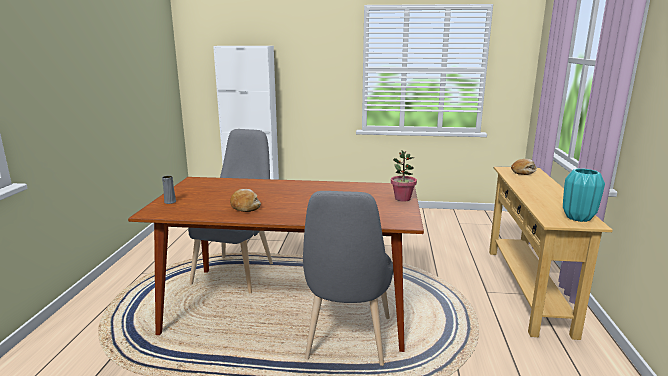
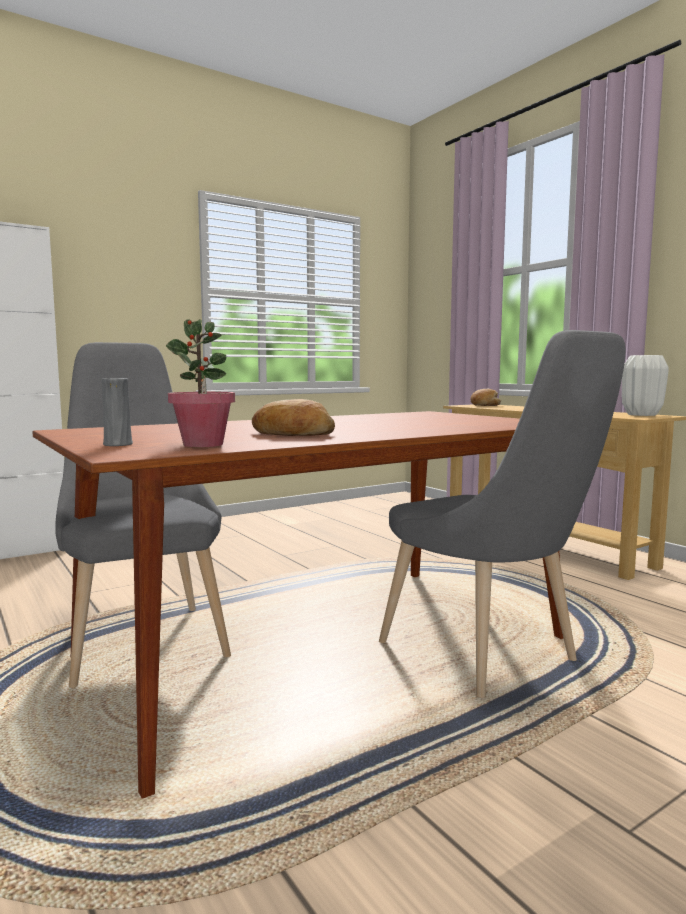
camera: 40 degrees left, 10 degrees down
(402, 199) = (468, 416): potted plant -> potted plant (203, 444)
(577, 218) = (641, 415): turquoise vase -> white vase

